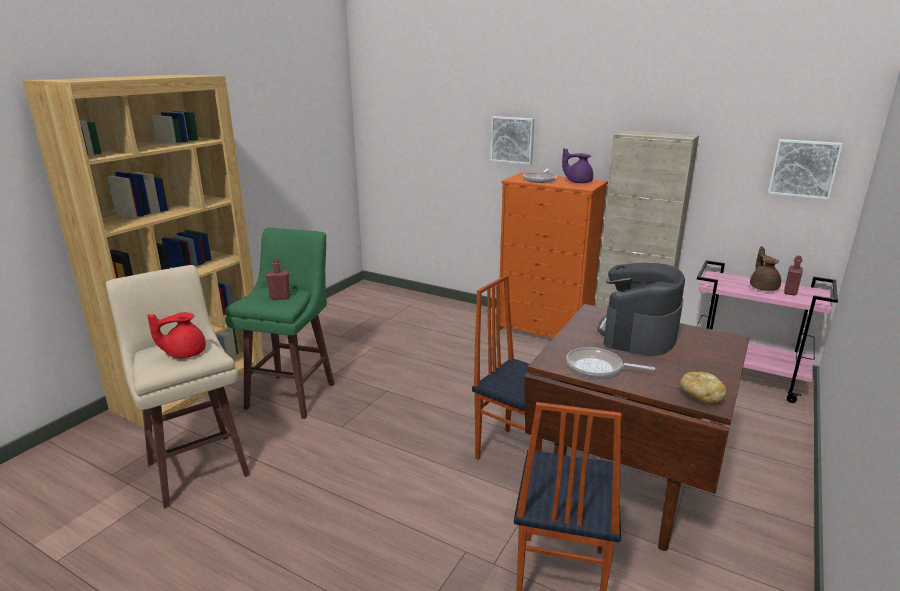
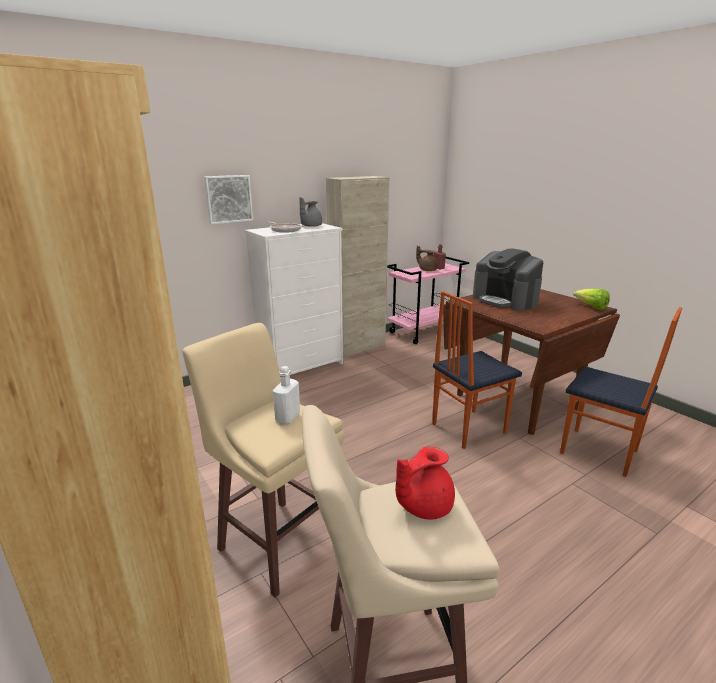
camera: 65 degrees left, 0 degrees up
(184, 353) = (423, 506): red teapot -> red teapot turned 60 degrees clockwise
(280, 297) = (287, 417): red bottle -> white bottle
(293, 395) = (277, 542): green stool -> beige stool
(545, 331) = (302, 366): orange dresser -> white dresser
(578, 182) = (310, 226): purple teapot -> grey teapot
(597, 368) = (551, 319): frying pan -> none
(700, 396) = (591, 307): bread -> lettuce
(804, 168) = (421, 191): picture -> none

